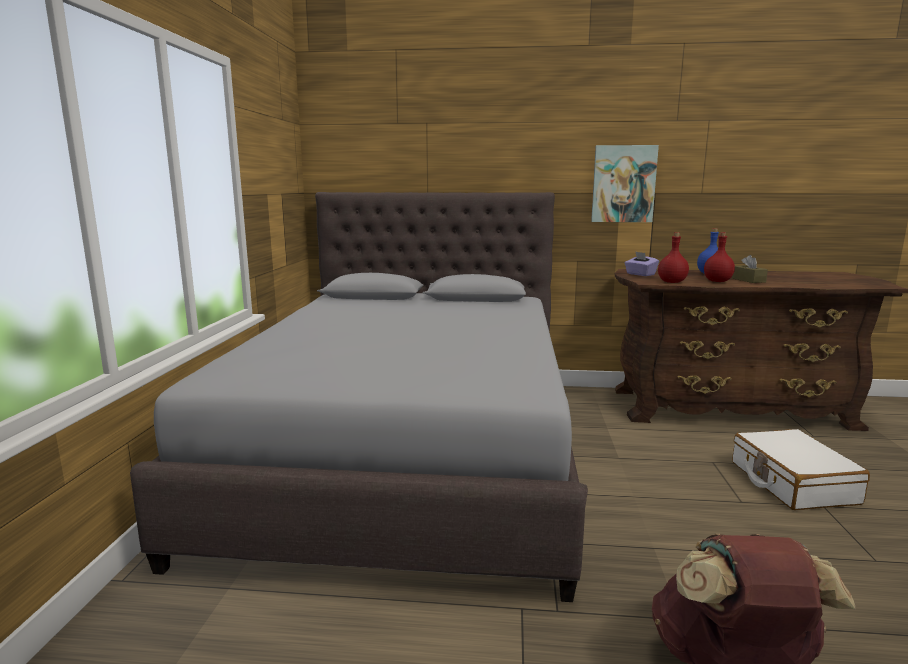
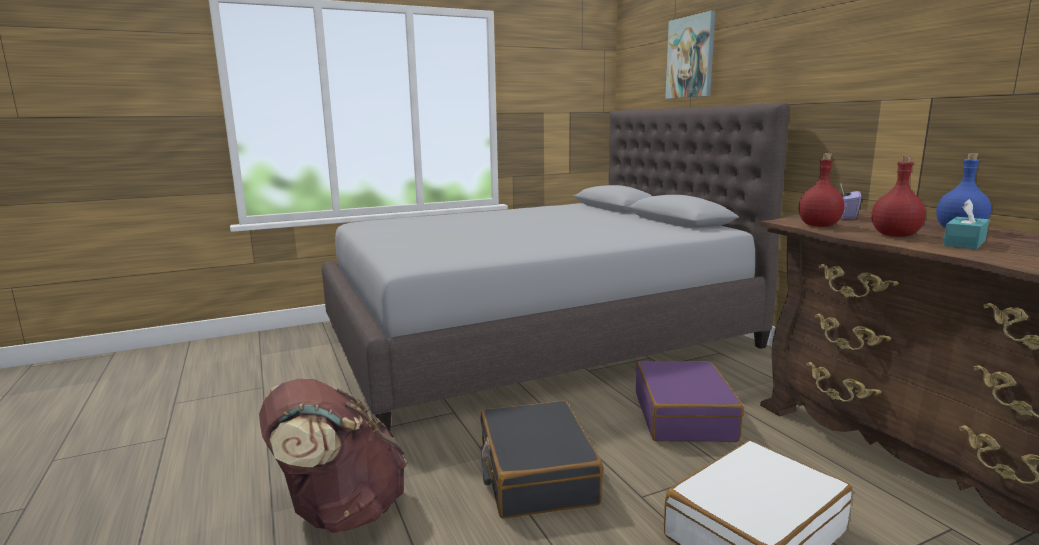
camera: 60 degrees right, 0 degrees up
(623, 184) = (883, 86): picture -> picture (691, 57)
(631, 448) = (684, 416): none -> purple suitcase
(695, 533) = (536, 474): none -> black suitcase
(748, 280) = (964, 243): brown tissue box -> turquoise tissue box

